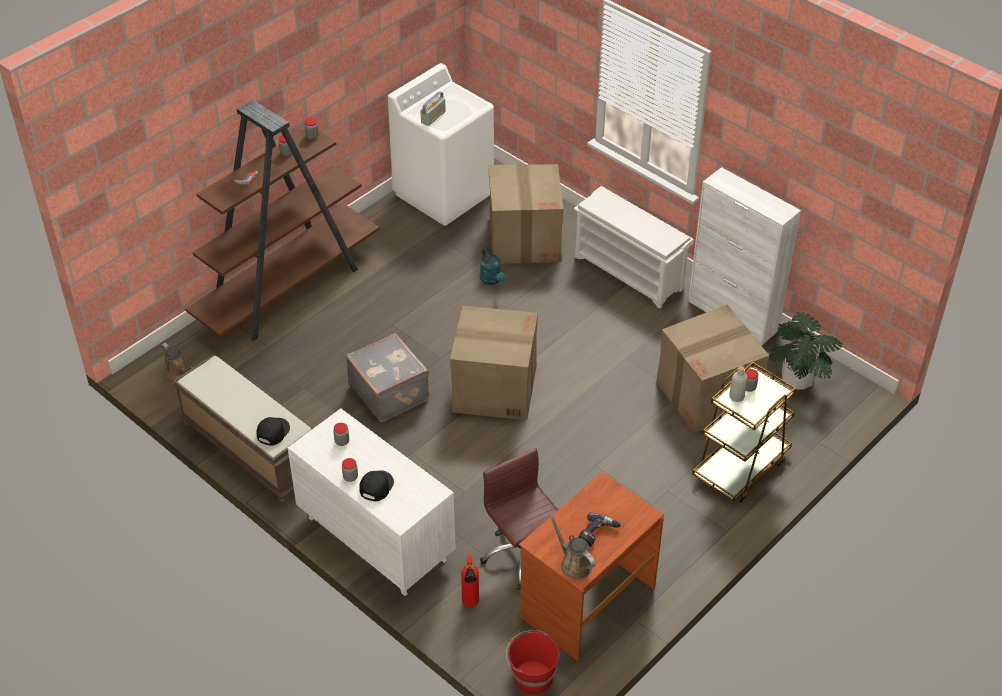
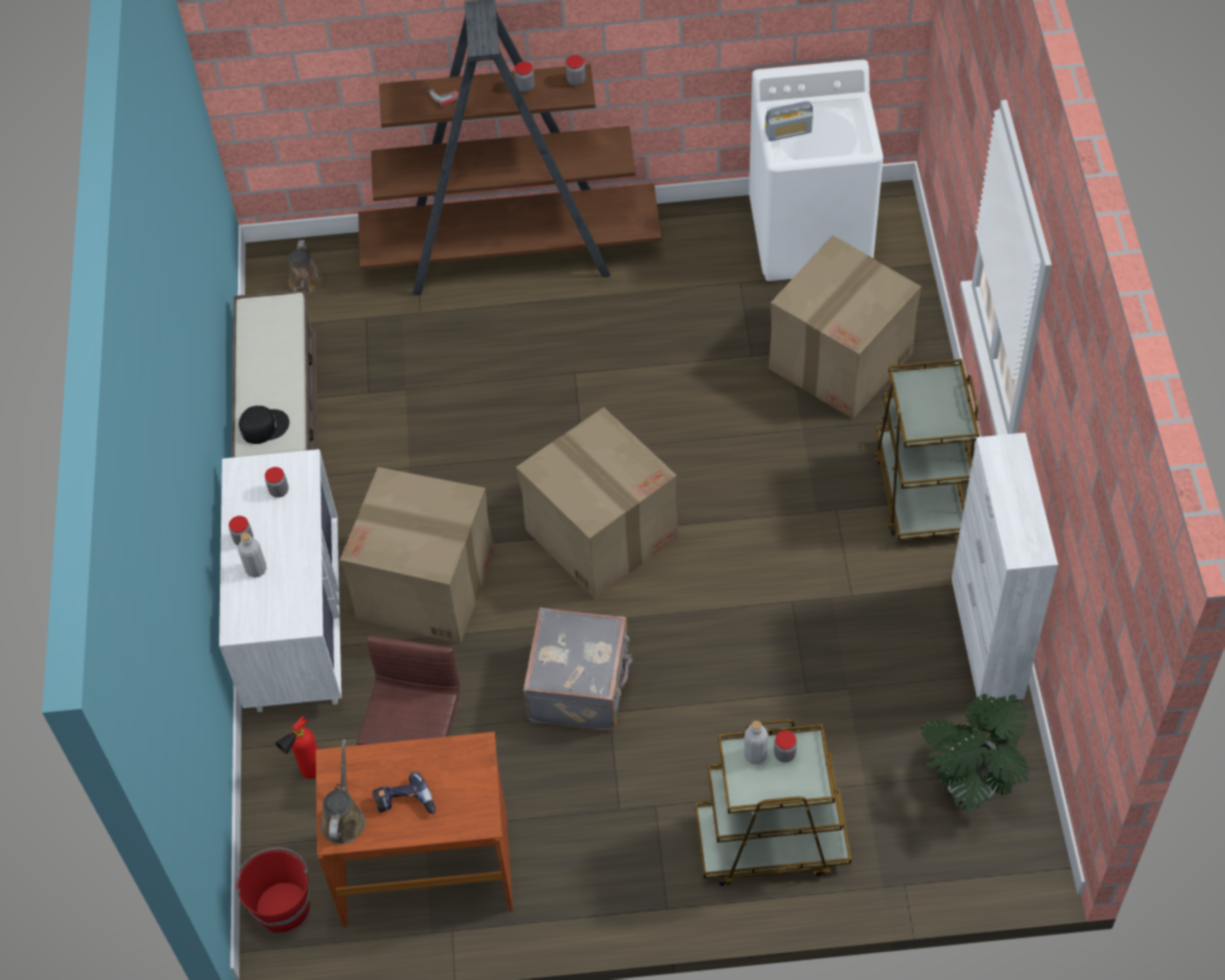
camera: 45 degrees right, 10 degrees up
(376, 486) = (256, 569): black cap -> grey bottle
(390, 392) = (486, 457): grey suitcase -> grey suitcase (581, 686)
(492, 280) = (745, 390): turquoise watering can -> none
(630, 273) = (920, 490): white shoe rack -> brown cart
(708, 394) = (837, 720): cardboard box -> cardboard box (427, 585)

